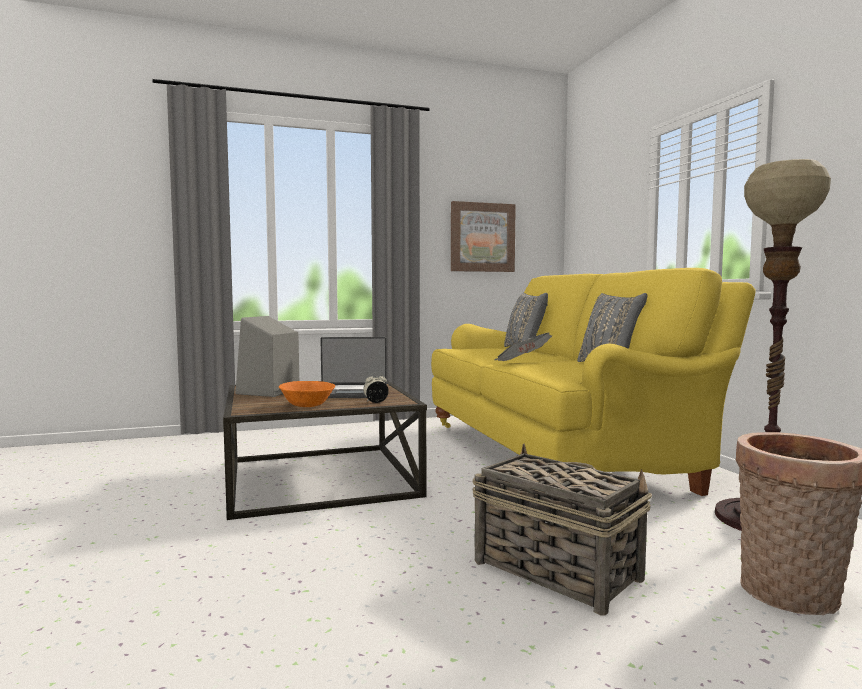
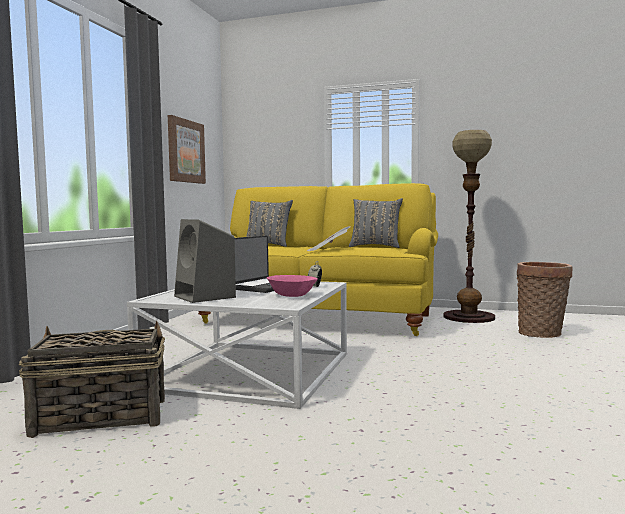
camera: 55 degrees left, 0 degrees up
(306, 405) = (291, 295): orange bowl -> pink bowl
(321, 477) = (250, 370): brown coffee table -> white coffee table
(555, 569) = (486, 354): basket -> basket (99, 417)

